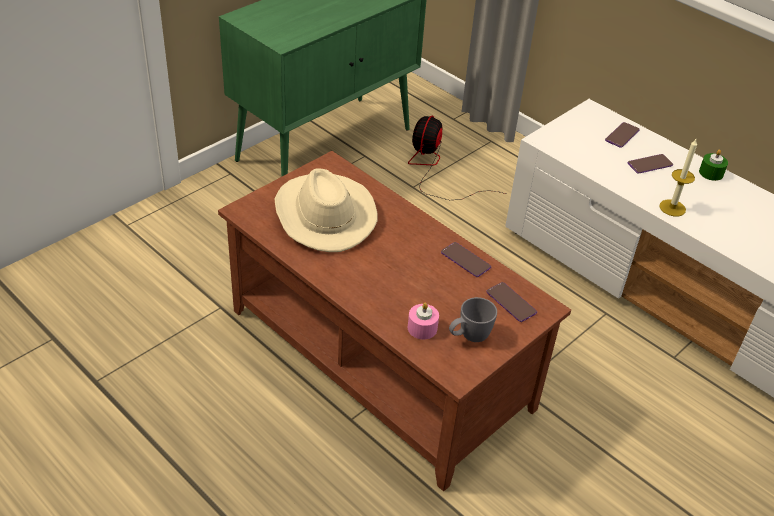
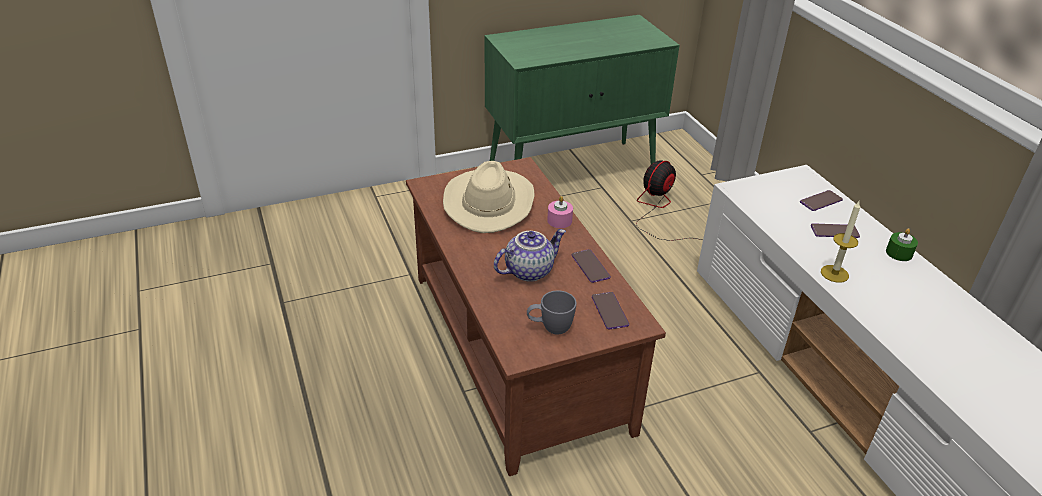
camera: 25 degrees right, 5 degrees down
(410, 281) = (528, 270): none -> teapot
(422, 328) = (513, 310): pink candle -> pink candle (559, 221)

